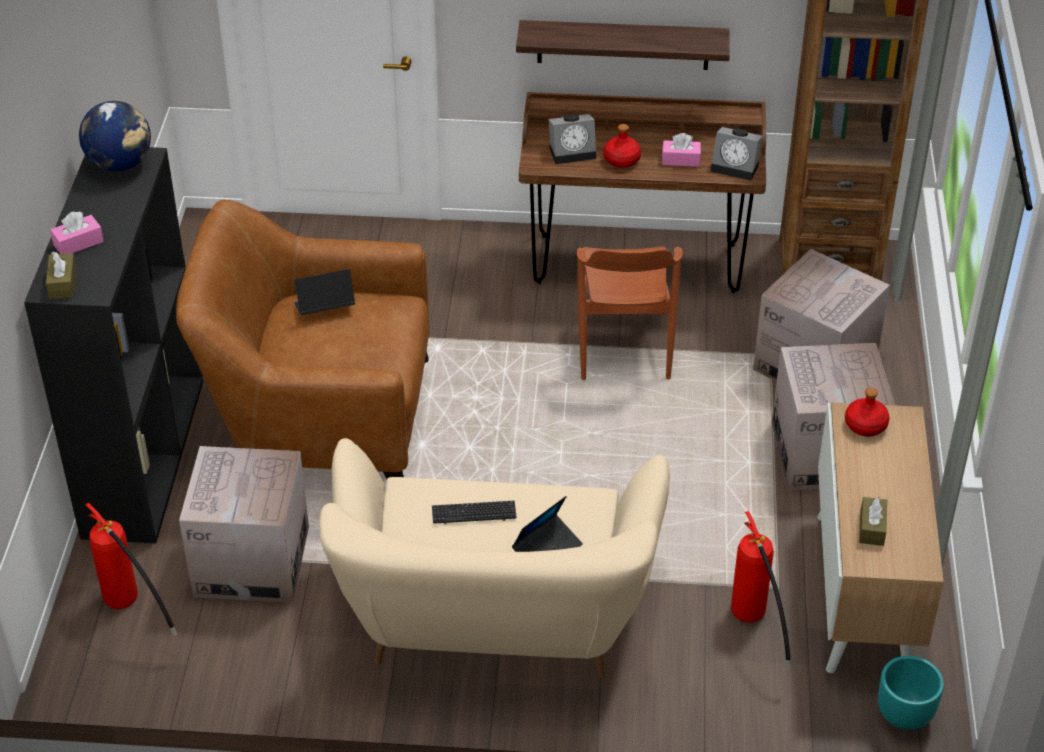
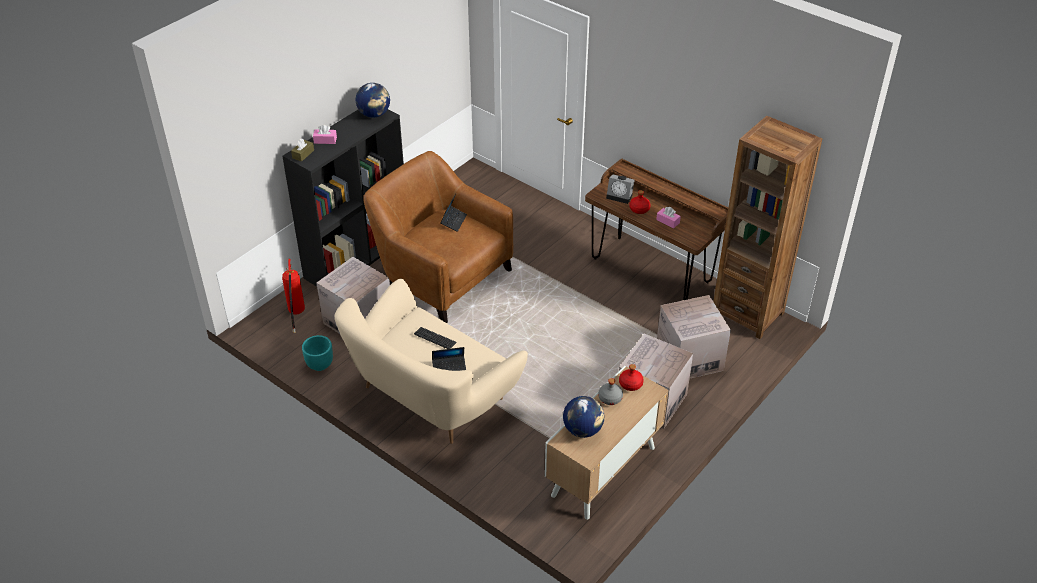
camera: 35 degrees right, 0 degrees up
(324, 308) = (453, 221): laptop -> laptop turned 90 degrees clockwise
(623, 45) = (668, 150): shelf -> none
(623, 347) = (604, 306): brown chair -> none
(736, 167) = (692, 236): alarm clock -> none
(754, 626) = (538, 458): fire extinguisher -> none
(860, 461) = (610, 398): none -> grey bottle
(872, 528) = (583, 430): brown tissue box -> globe
(903, 716) = (565, 534): turquoise planter -> turquoise planter (319, 365)

